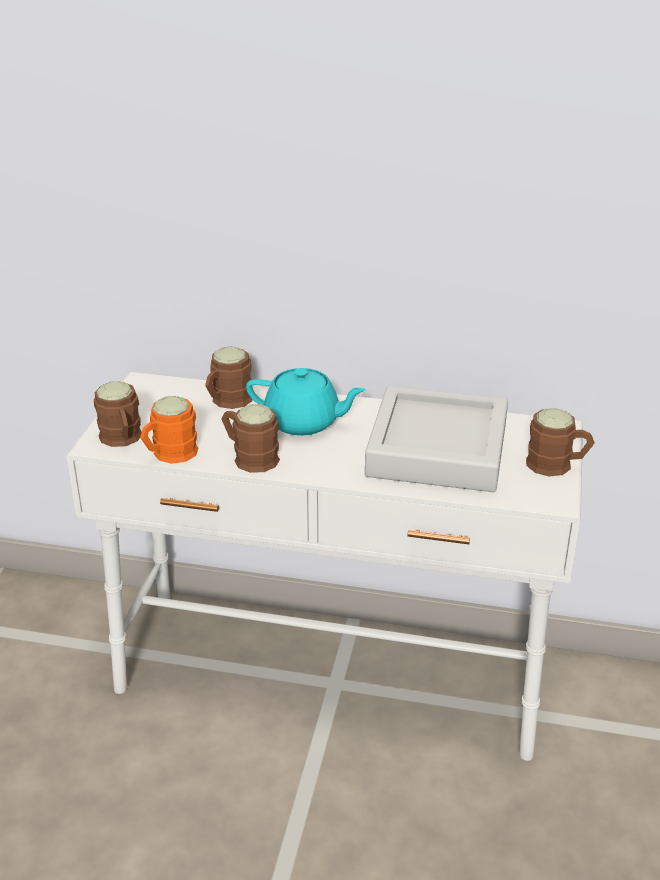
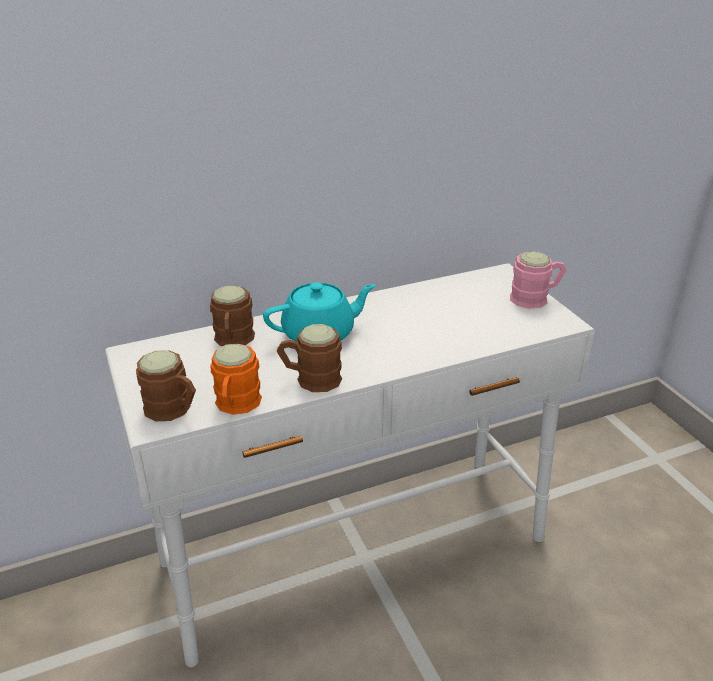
camera: 35 degrees left, 0 degrees up
(437, 449) = (445, 317): grey tray -> none
(557, 465) = (535, 298): brown mug -> pink mug

